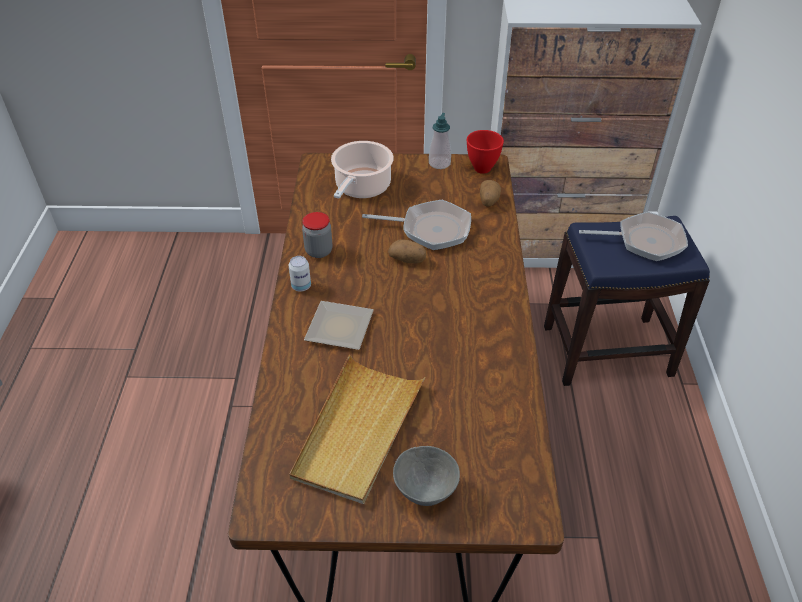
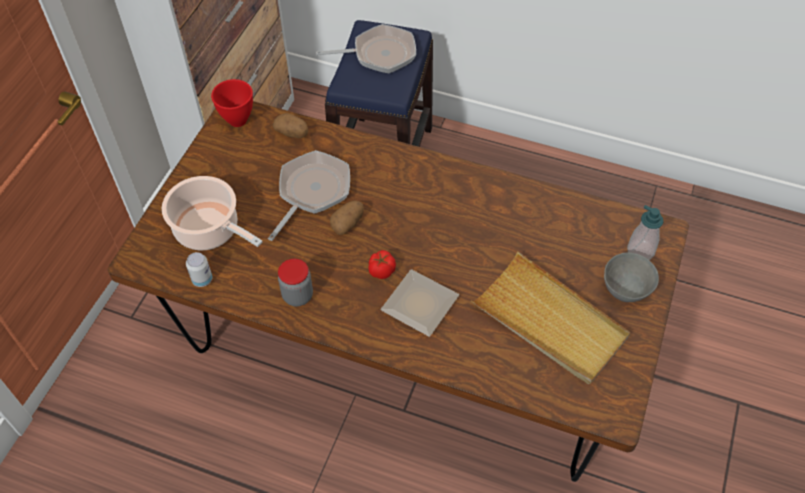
camera: 70 degrees left, 10 degrees up
(301, 286) = (346, 324): can -> can (202, 279)
(366, 293) = (381, 271): none -> tomato
(439, 163) = (207, 151): soap dispenser -> soap dispenser (640, 251)
(644, 241) = (379, 54): frying pan -> frying pan turned 60 degrees clockwise

